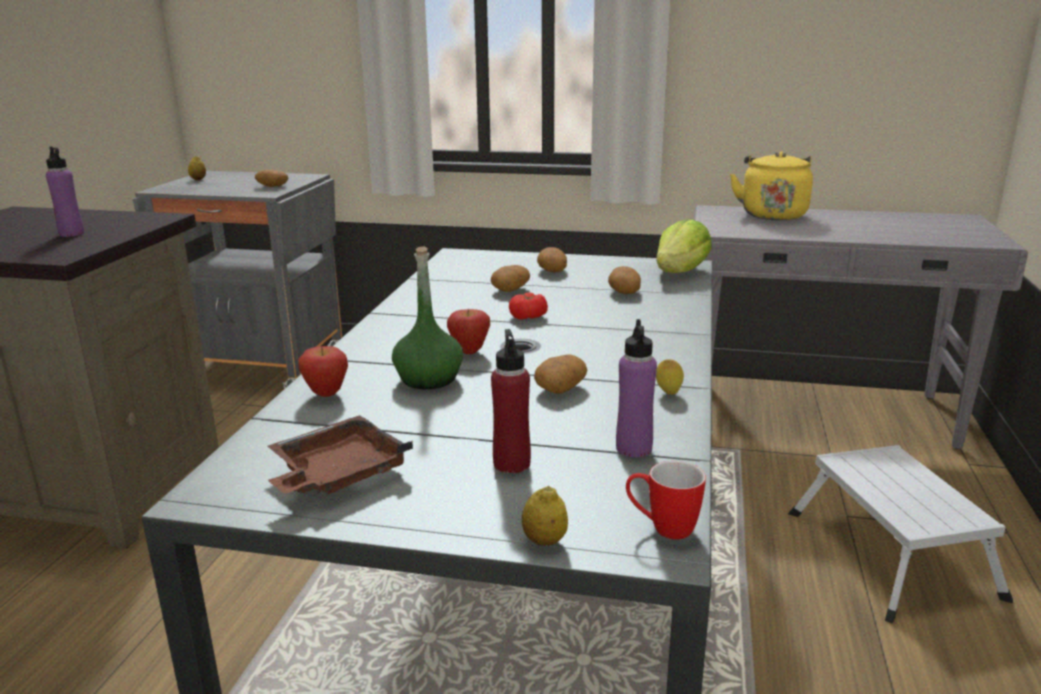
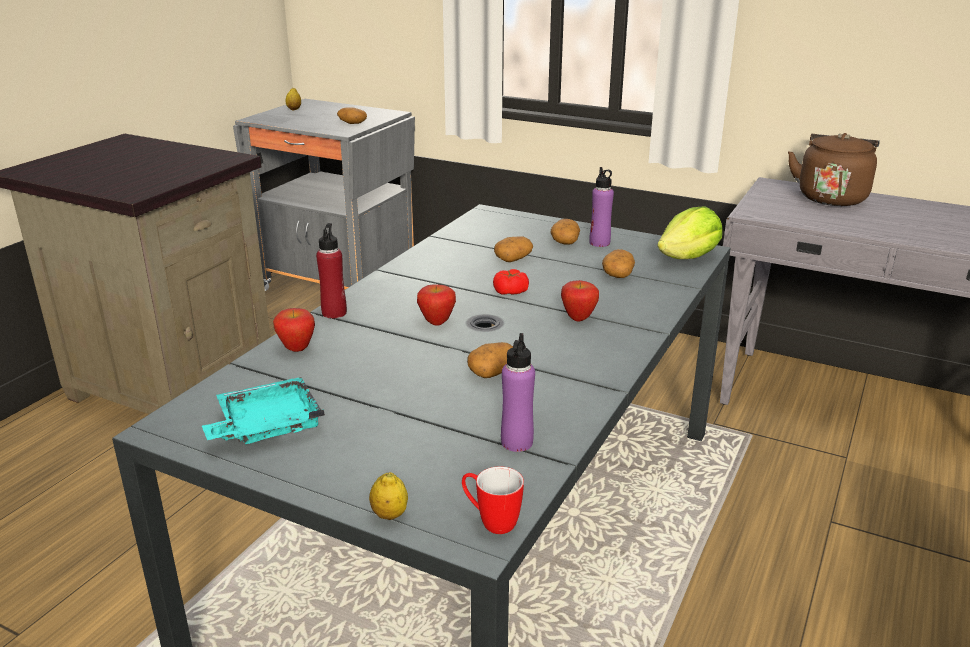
camera: 15 degrees right, 5 degrees up
(71, 233) = (153, 169): purple bottle -> purple bottle (599, 243)
(337, 474) = (266, 426): brown tray -> turquoise tray
(429, 379) = (387, 346): green bottle -> none
(511, 463) = (406, 439): red bottle -> red bottle (334, 313)
(614, 331) = (578, 318): none -> apple
(668, 393) = (584, 392): lemon -> none
(772, 214) = (831, 197): yellow kettle -> brown kettle
(892, 554) = (857, 569): white step ladder -> none

